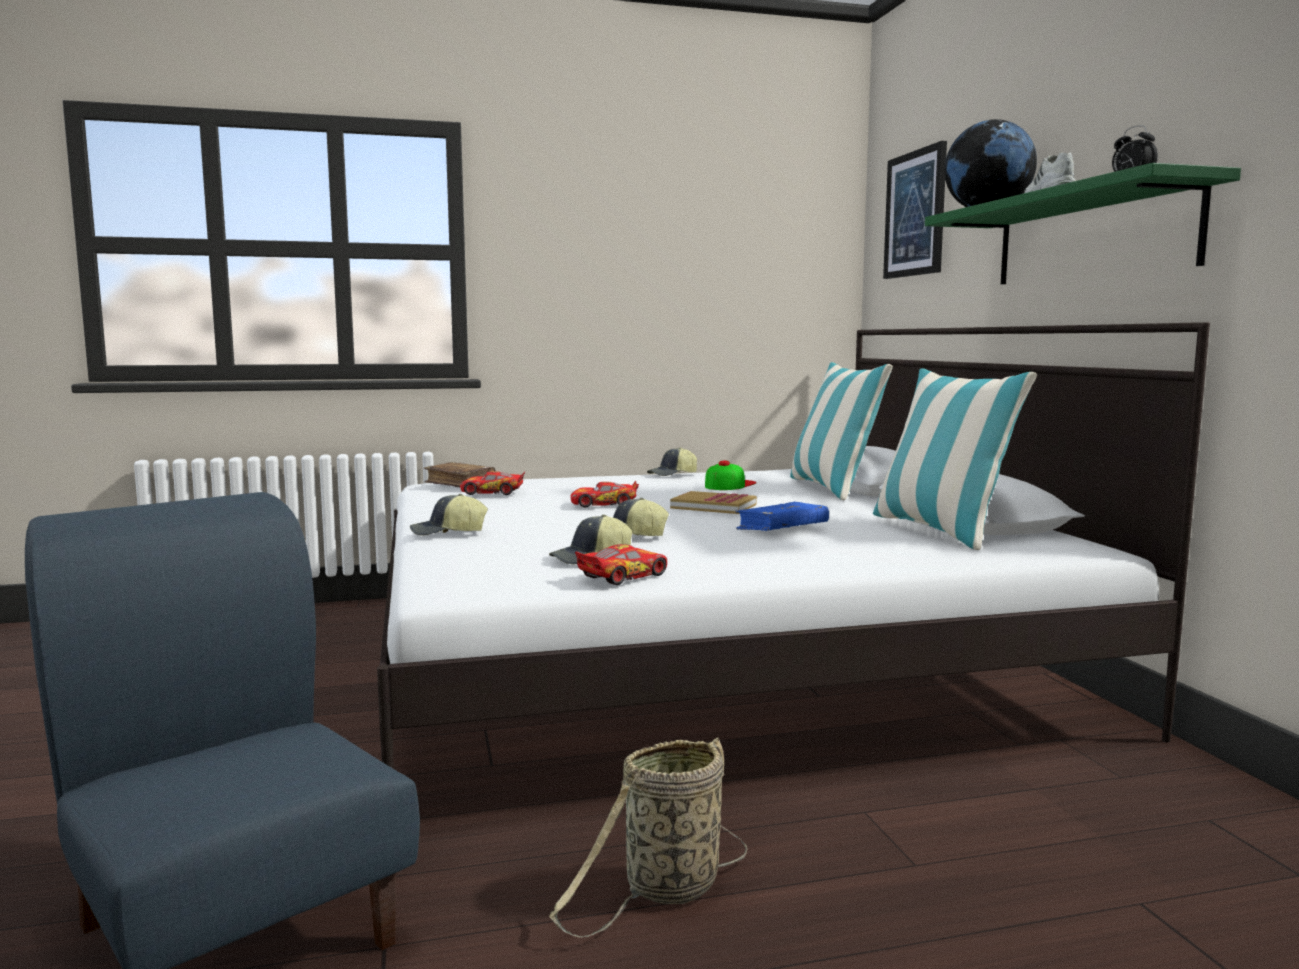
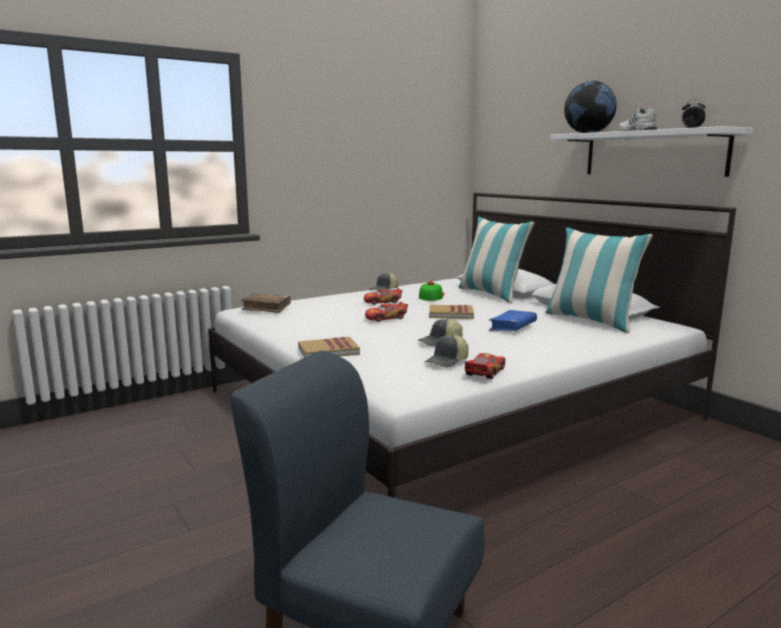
camera: 20 degrees left, 5 degrees up
(448, 533) = (328, 351): cap -> book
(492, 492) = (302, 315): toy car -> toy car (382, 302)
(667, 890) = (567, 547): basket -> none
(915, 214) = (518, 125): picture -> none
(1091, 237) = (653, 153): green shelf -> white shelf

